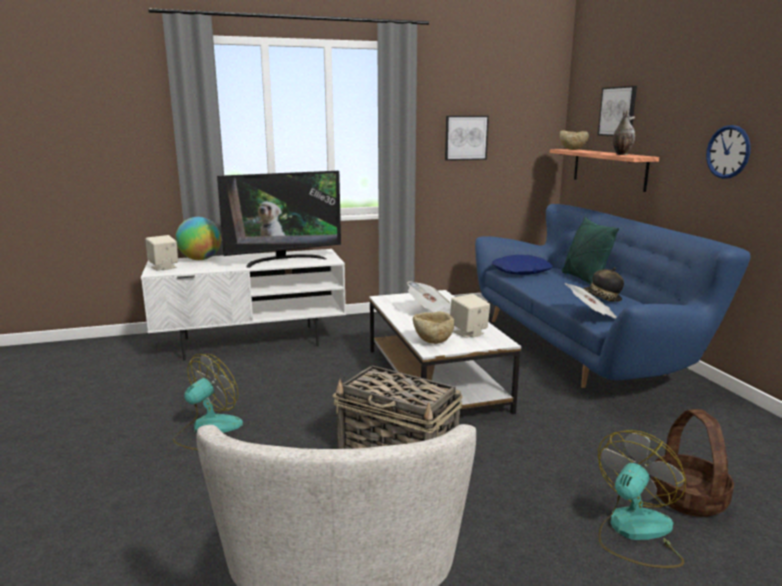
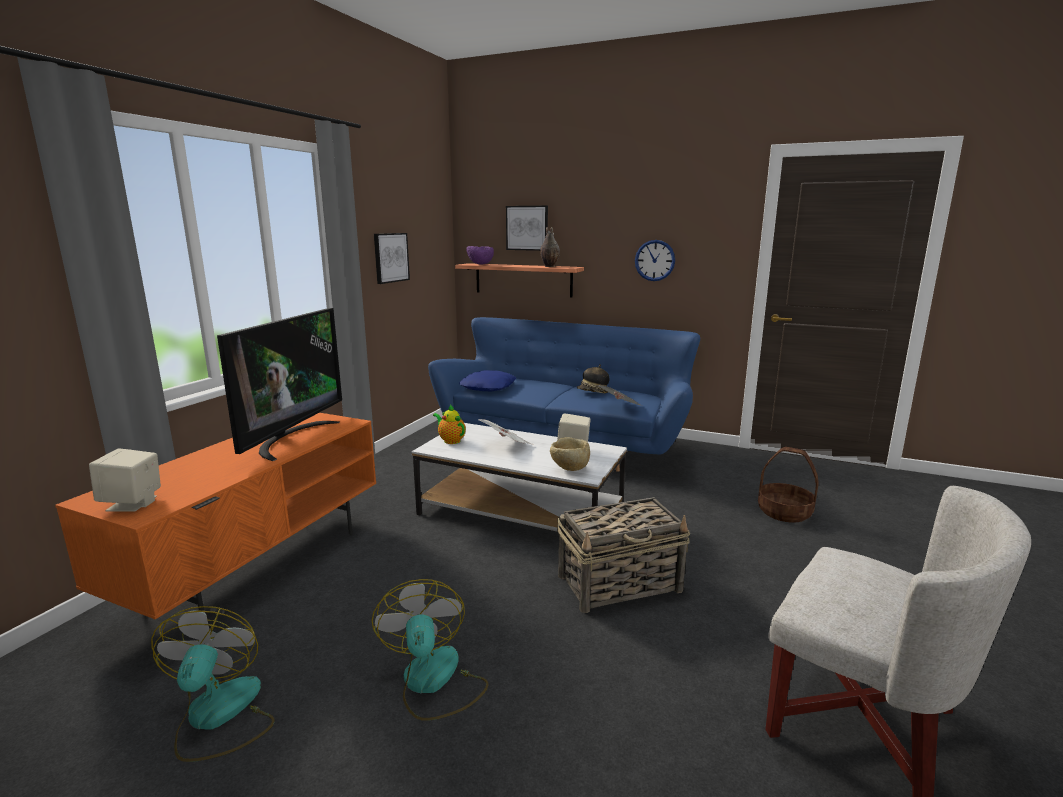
camera: 50 degrees left, 0 degrees up
(200, 259) = (160, 474): globe -> none
(252, 342) = (258, 566): white tv stand -> orange tv stand
(407, 298) = (451, 440): none -> teapot
(572, 149) = (480, 264): beige bowl -> purple bowl
(584, 279) = (543, 382): green pillow -> none
(634, 532) = (807, 546): fan -> fan (218, 717)

